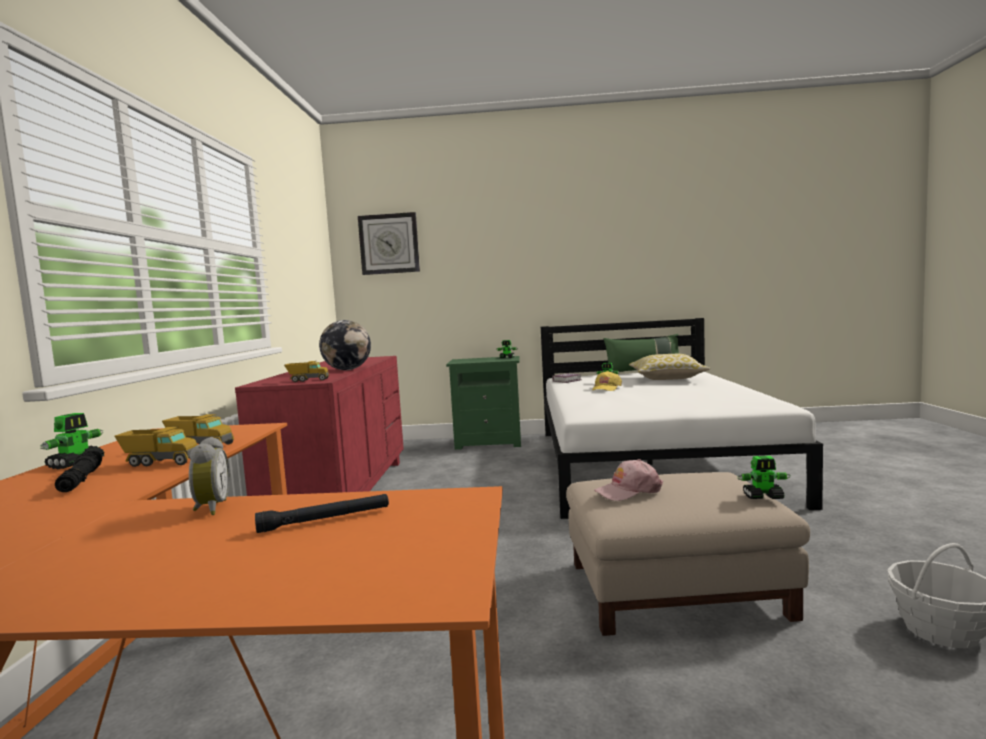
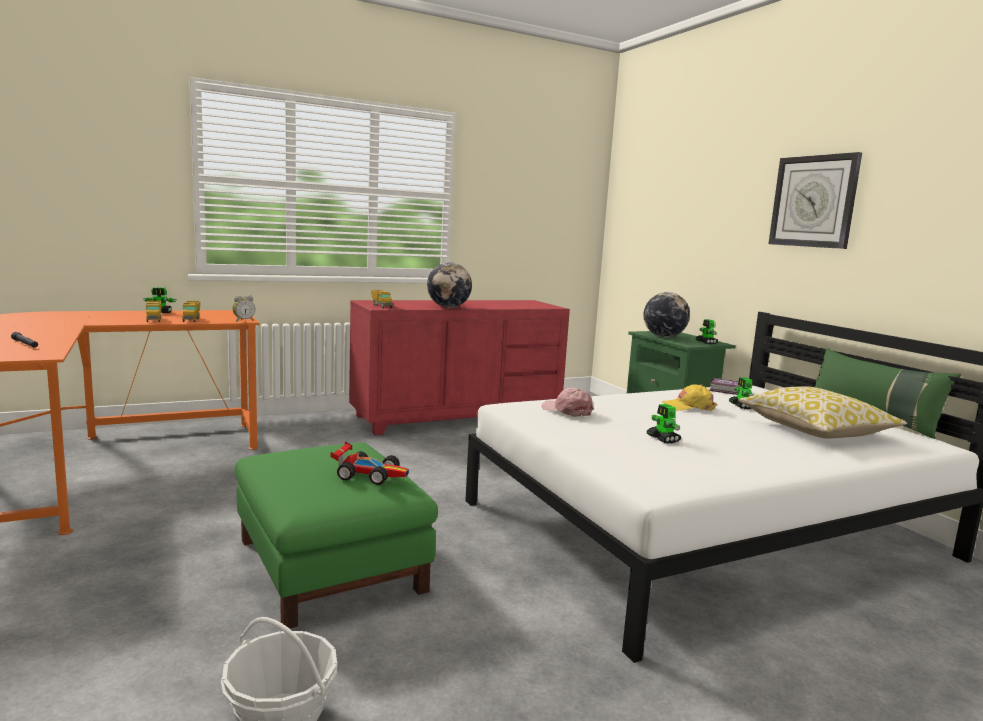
camera: 60 degrees right, 5 degrees up
(80, 480) = (124, 317): black flashlight -> none
(210, 509) = (58, 333): alarm clock -> alarm clock (243, 321)
(389, 244) = (647, 185): wall clock -> wall clock (813, 201)
(477, 361) = (663, 337): none -> globe
(628, 491) = (314, 452): pink cap -> pink cap (567, 411)
(675, 588) = (331, 565): beige ottoman -> green ottoman
(697, 476) = (370, 474): none -> toy car
(763, 497) = (316, 502): toy robot -> toy robot (663, 439)

